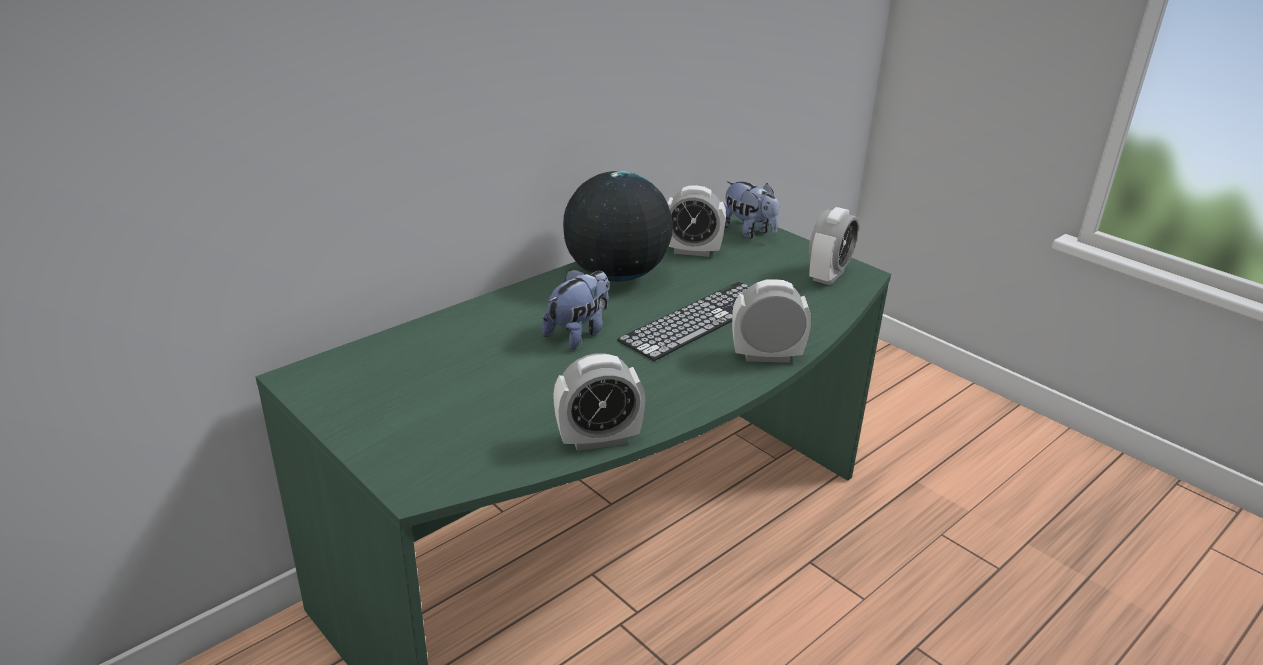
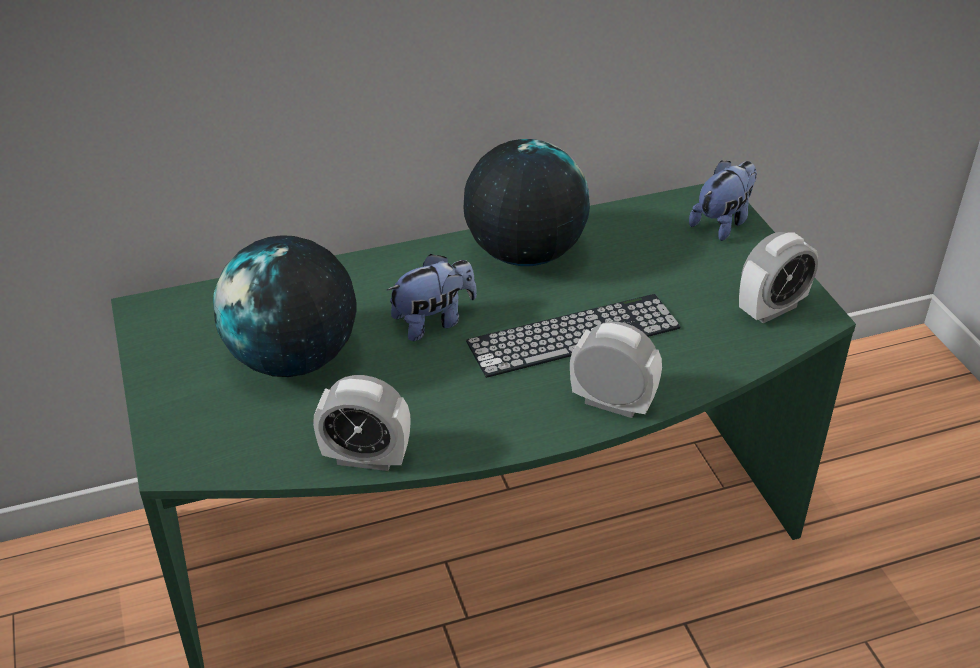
camera: 25 degrees right, 10 degrees up
(475, 384) = (293, 359): none -> globe
(692, 251) = (634, 237): alarm clock -> none
(748, 232) = (723, 223): plush toy -> plush toy turned 120 degrees counterclockwise

